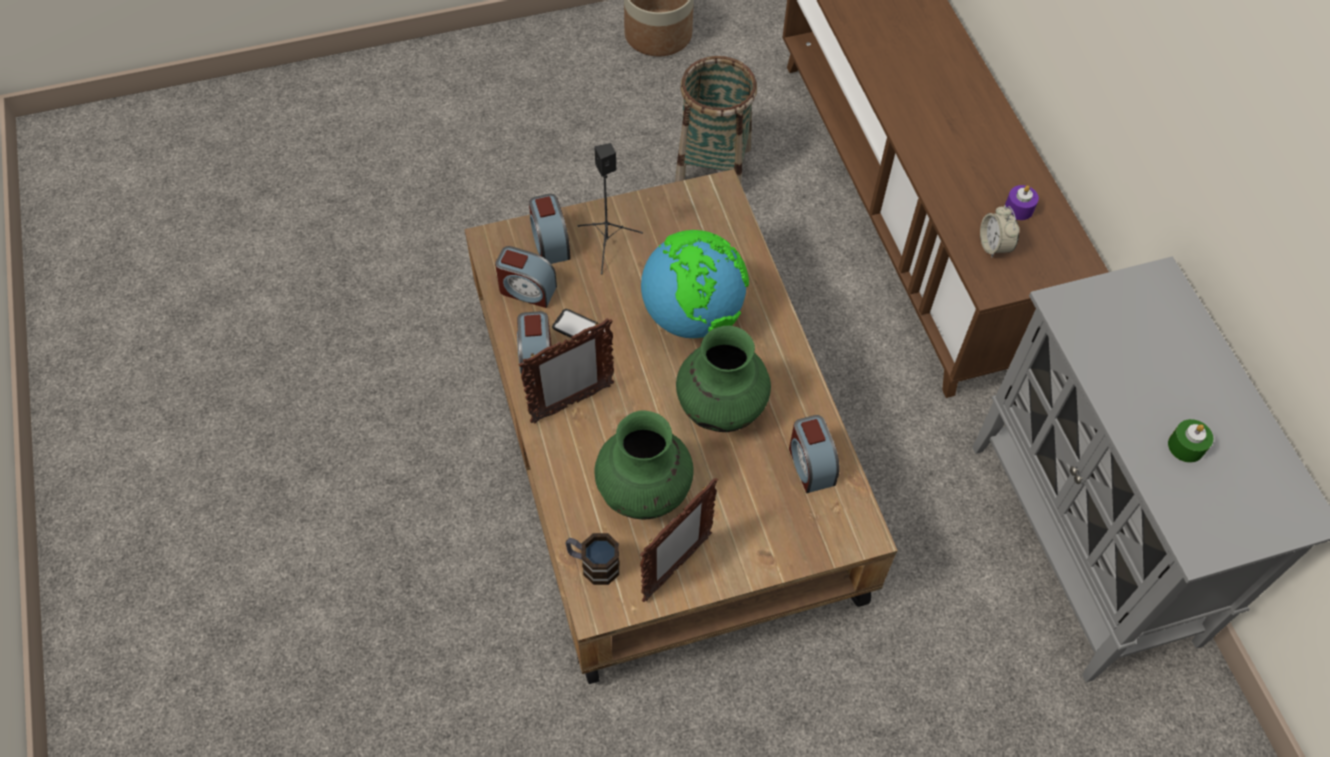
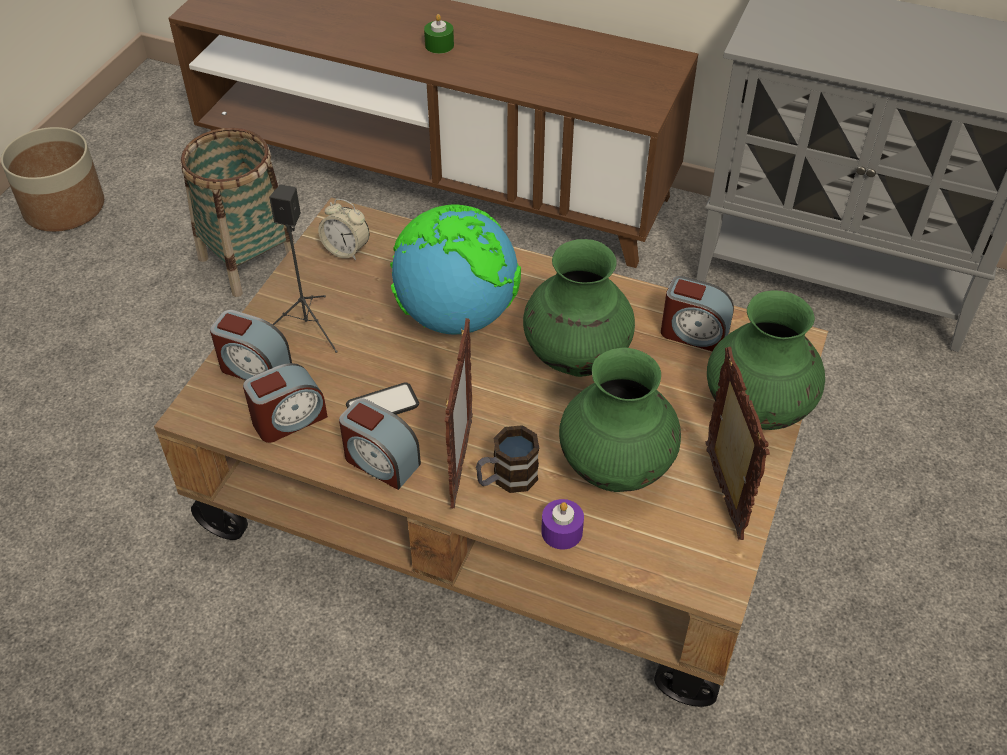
camera: 50 degrees left, 10 degrees down
(593, 564) = (663, 558): mug -> mug (506, 479)
(772, 547) = (757, 410): none -> green vase
(994, 246) = (604, 90): alarm clock -> alarm clock (346, 250)
(1019, 208) = (583, 58): purple candle -> purple candle (562, 532)
(1186, 446) = (945, 61): green candle -> green candle (439, 45)

